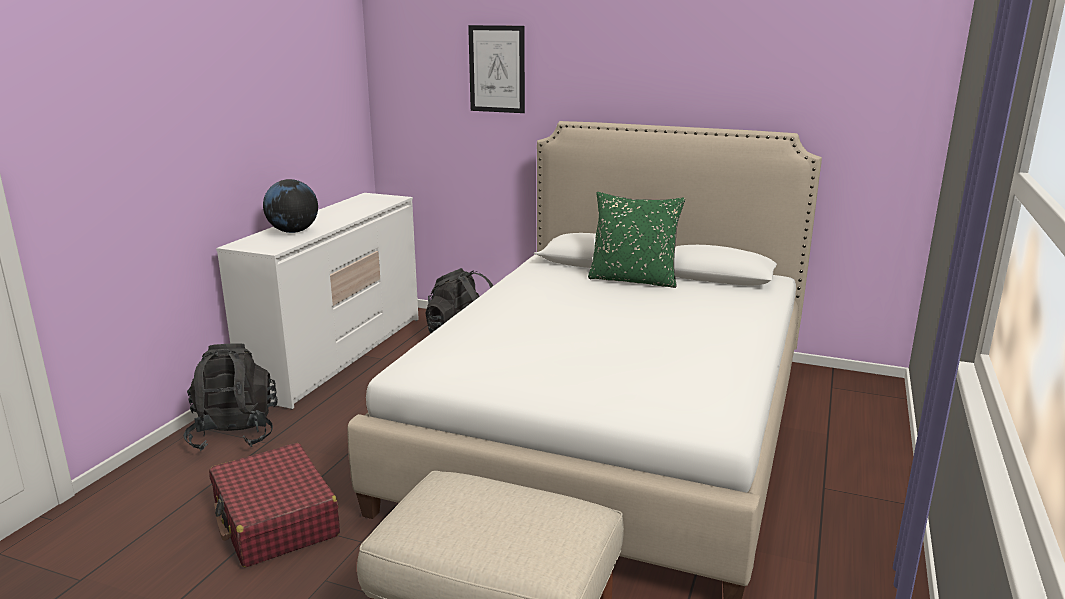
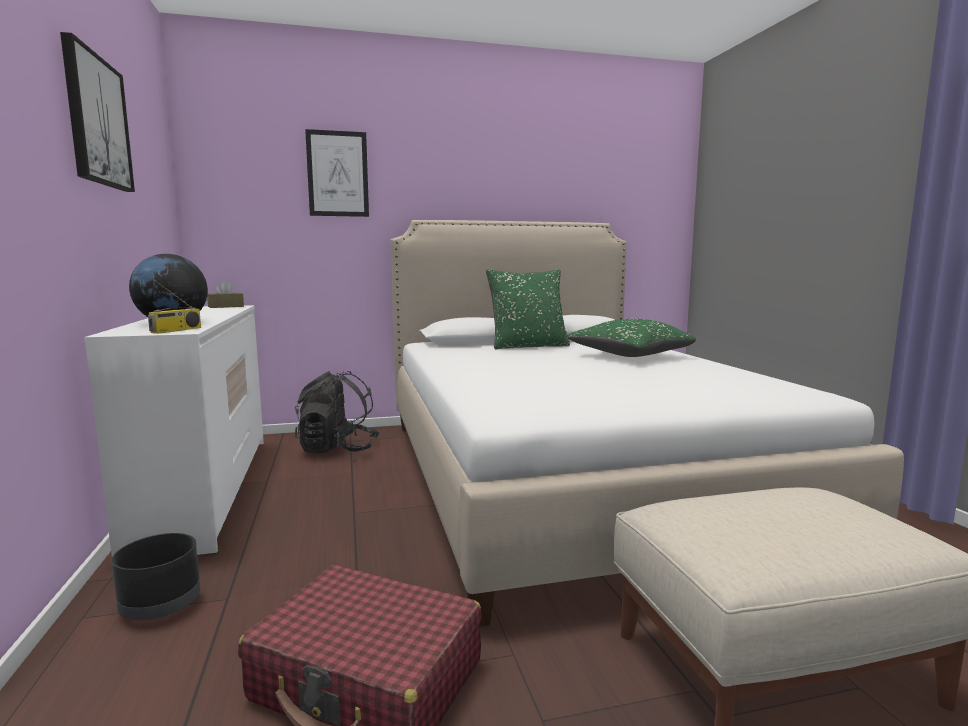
camera: 35 degrees left, 10 degrees down
(234, 434) = (160, 605): black backpack -> black planter
(251, 77) = (96, 121): none -> picture
(272, 247) = (176, 330): none -> radio
(385, 198) = (226, 306): none -> brown tissue box
(693, 320) = (629, 356): none -> green pillow

